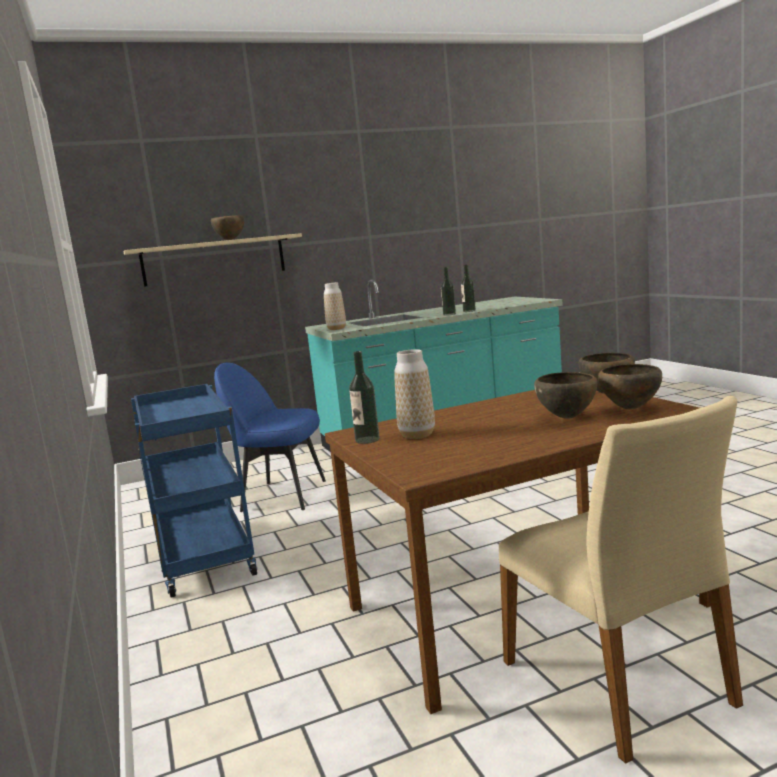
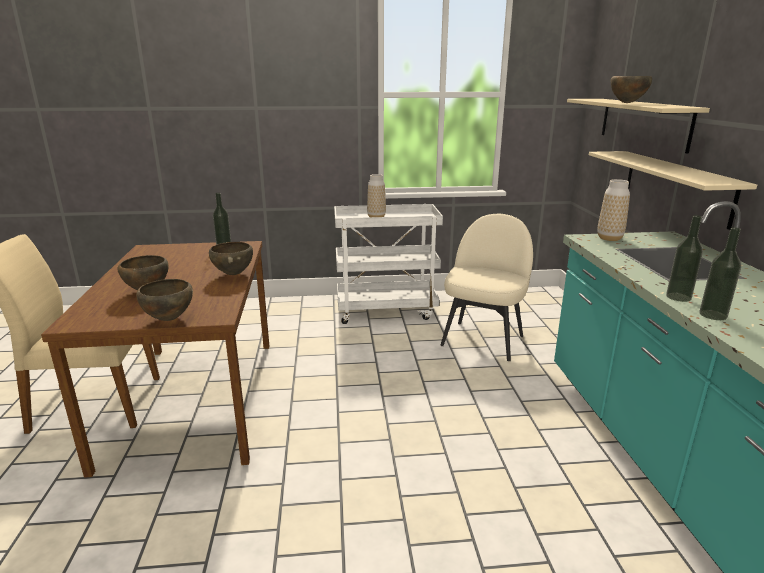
camera: 105 degrees right, 10 degrees up
(202, 557) = (386, 310): blue cart -> white cart
(281, 297) = (675, 186): none -> beige shelf
(281, 495) = (483, 339): blue chair -> beige chair
(417, 435) = (207, 255): vase -> vase (376, 217)
(630, 409) = (116, 311): brown bowl -> brown bowl (233, 274)

